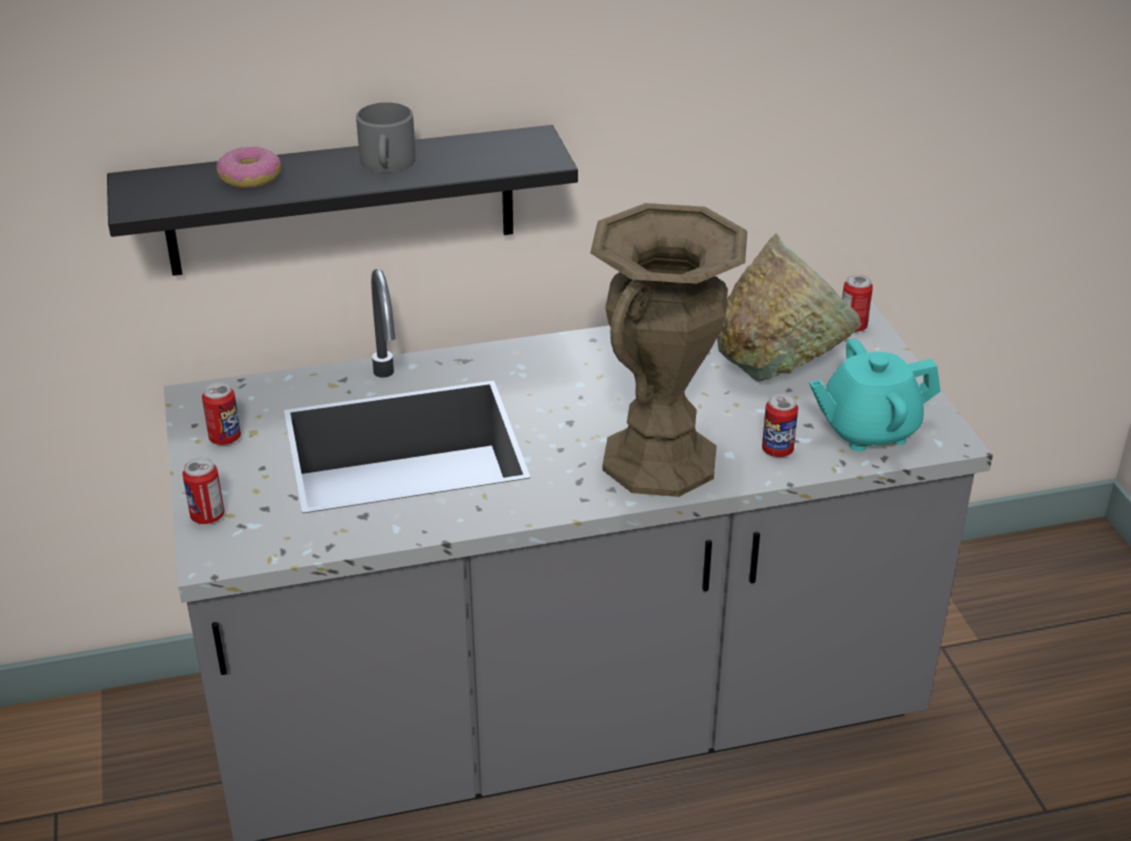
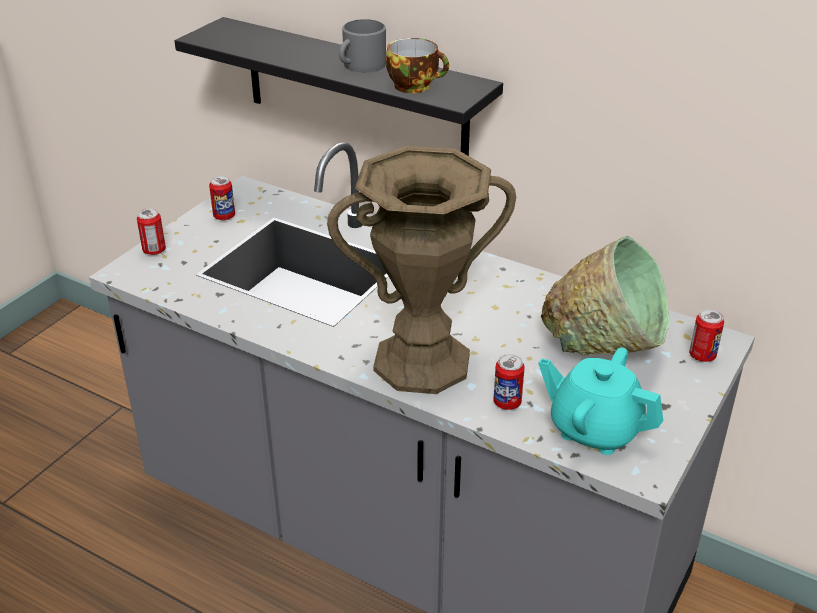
camera: 45 degrees right, 0 degrees up
(250, 178) = (278, 45): donut -> none
(483, 161) = (415, 86): none -> cup

